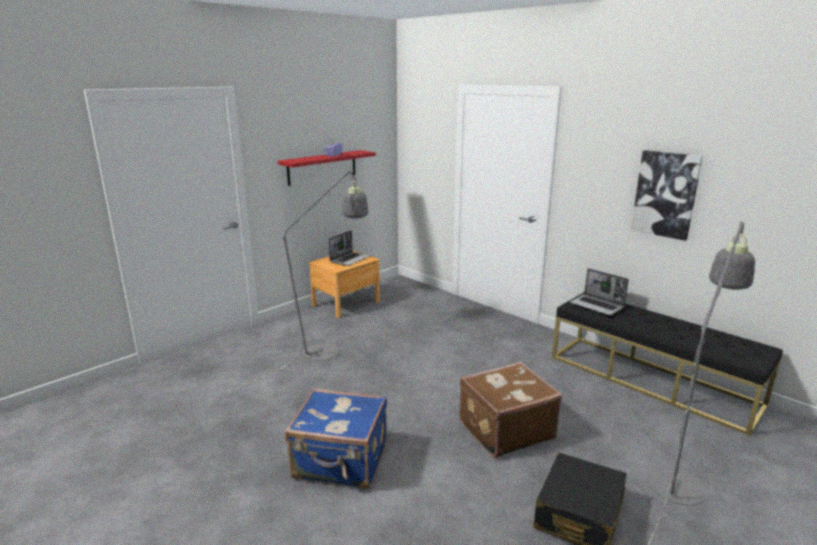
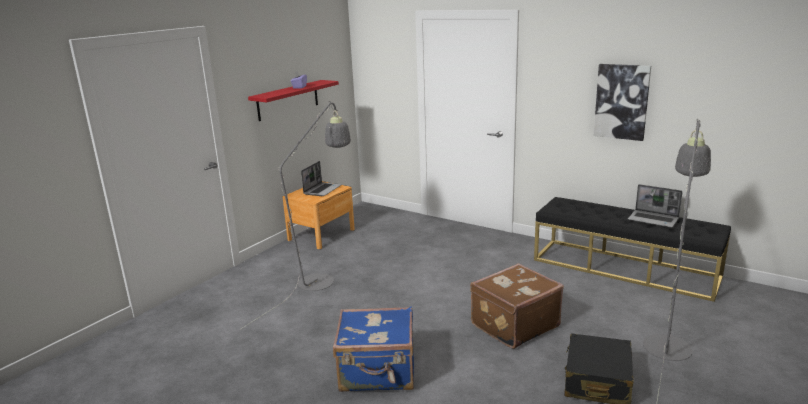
camera: 10 degrees left, 0 degrees up
(597, 306) = (571, 207): laptop -> laptop (653, 220)

